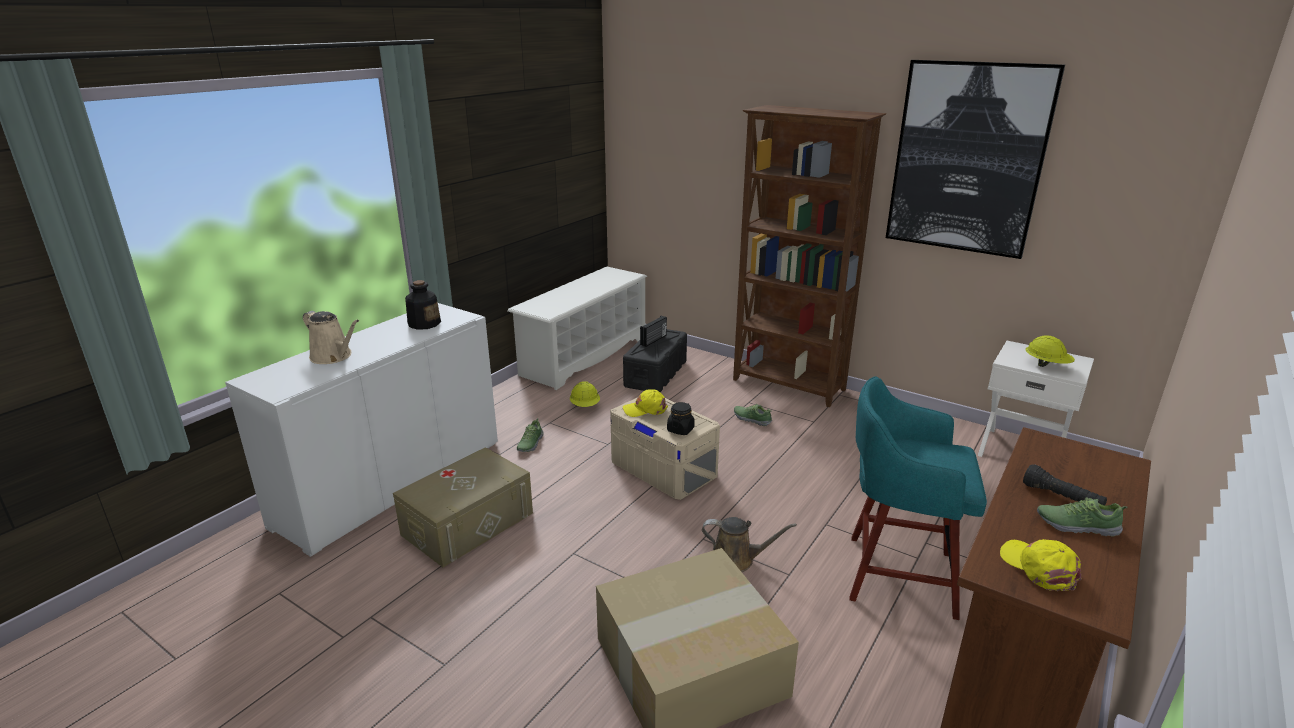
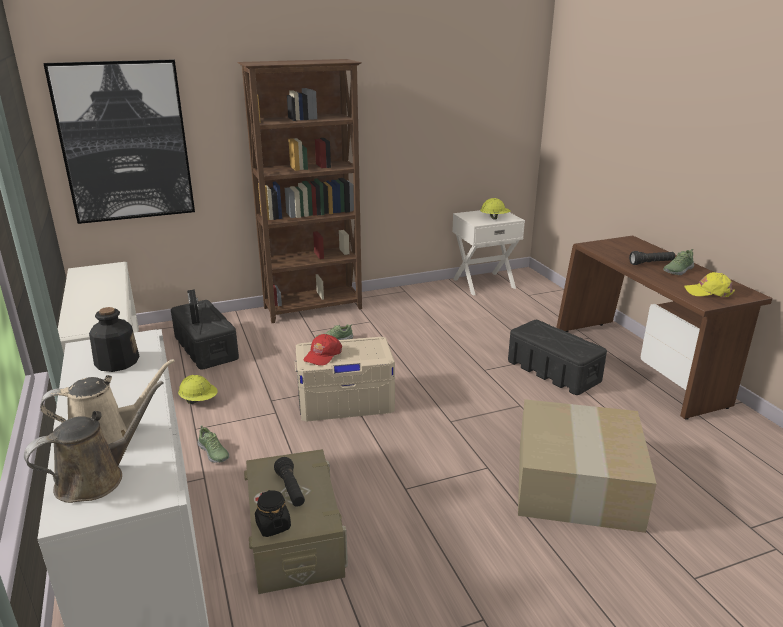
camera: 55 degrees left, 0 degrees up
(466, 480) = (291, 489): none -> black flashlight
(645, 409) = (322, 355): yellow cap -> red cap
(680, 429) = (372, 353): black jar -> black jar (273, 525)
(737, 559) = (487, 418): brown watering can -> brown watering can (96, 478)
(896, 574) = (552, 371): turquoise stool -> black storage box
(967, 159) = (408, 87): picture -> picture (125, 142)

